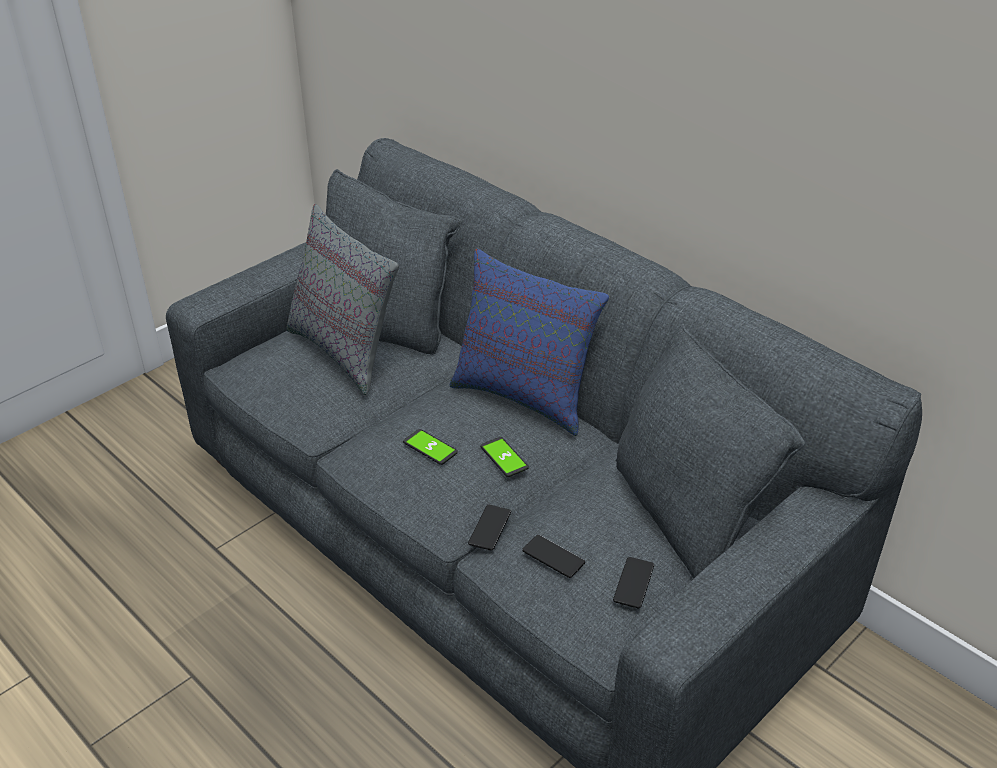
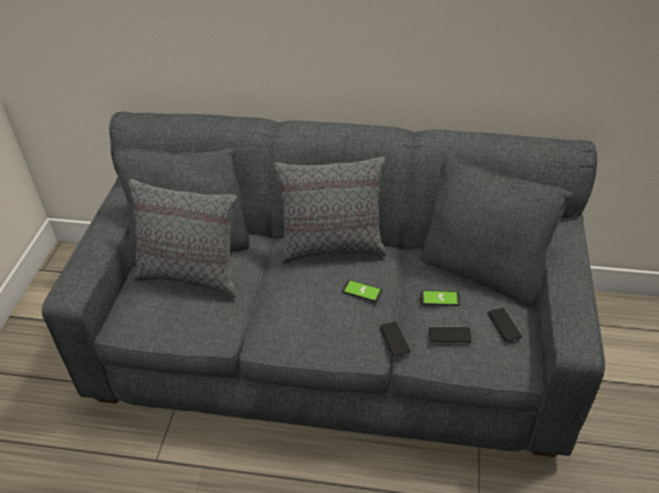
camera: 35 degrees left, 5 degrees up
(430, 448) = (313, 309): phone -> phone (440, 299)
(523, 399) = (332, 249): blue pillow -> grey pillow

